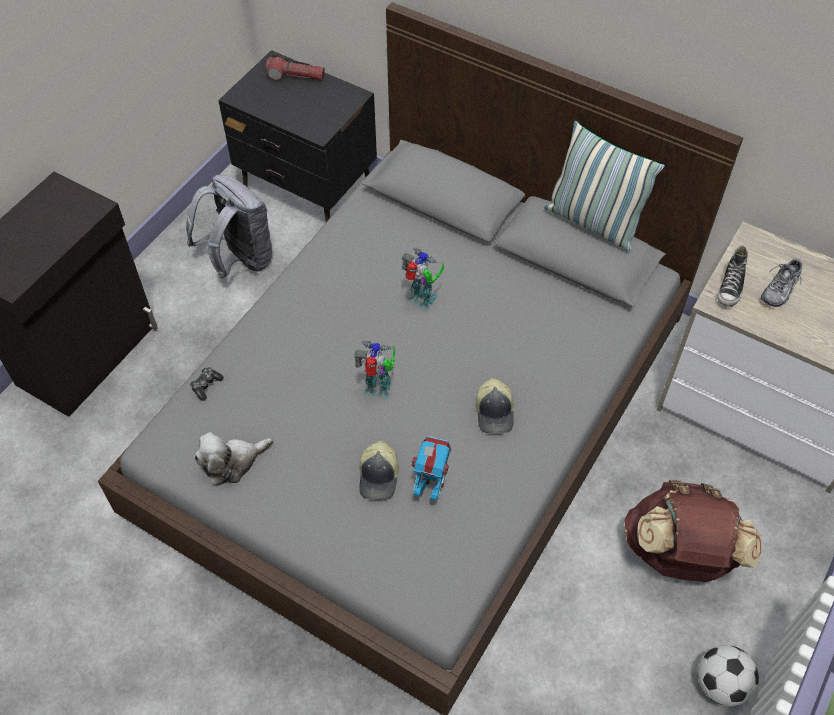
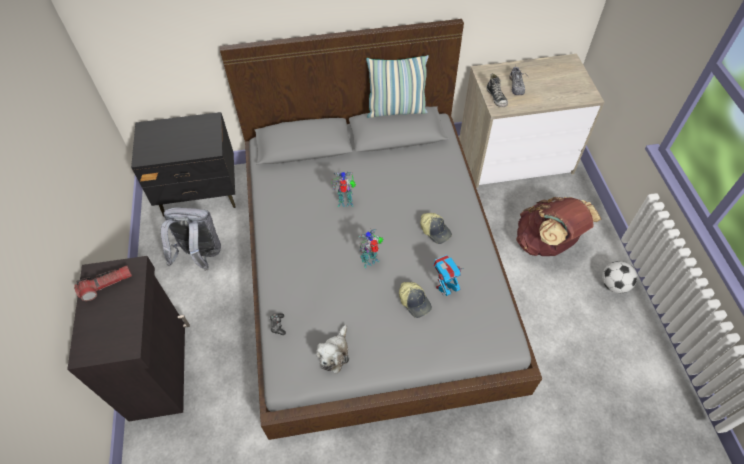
camera: 40 degrees left, 0 degrees up
(296, 76) = (166, 128): flashlight -> flashlight (106, 285)

